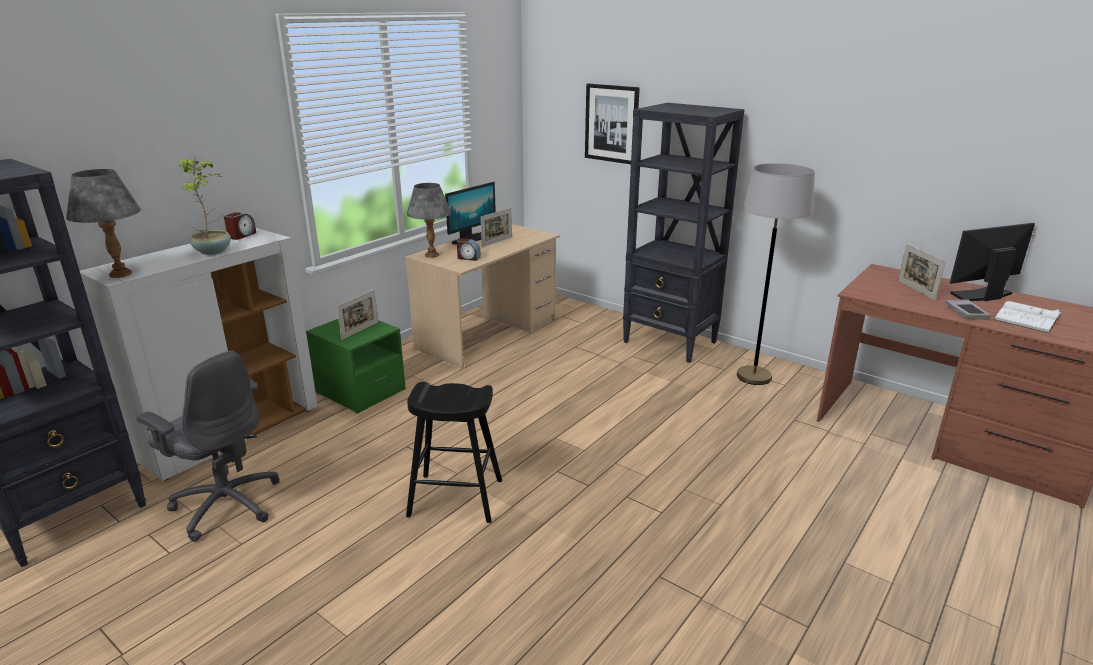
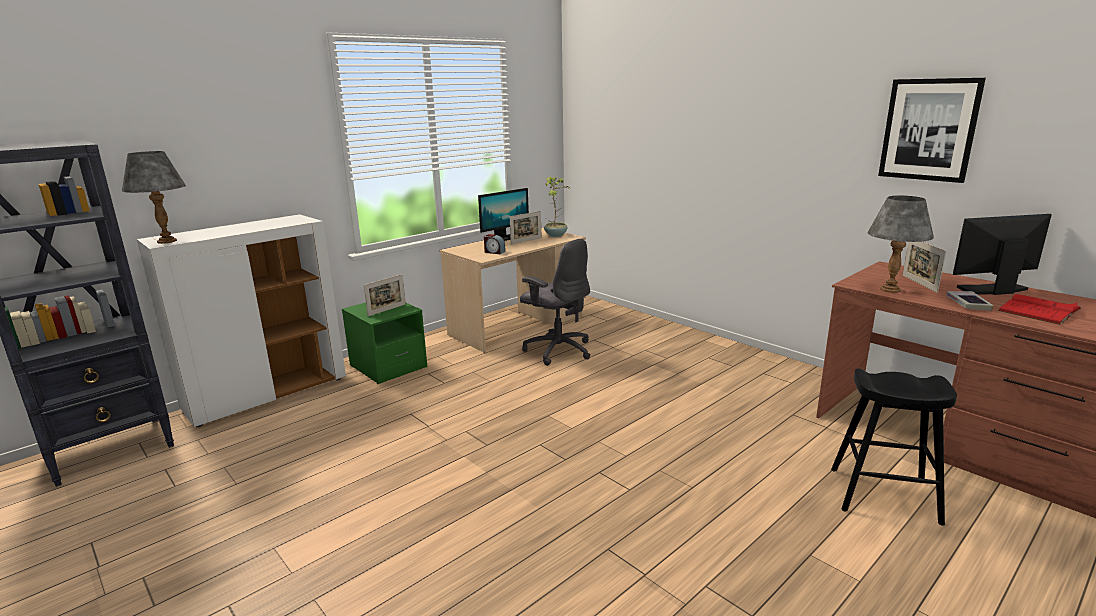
camera: 10 degrees right, 5 degrees down
(214, 251) = (253, 228): potted plant -> potted plant (556, 235)
(226, 504) = (238, 450): grey office chair -> grey office chair (558, 350)
(241, 235) = (284, 219): alarm clock -> none
(432, 255) = (463, 249): grey table lamp -> grey table lamp (890, 289)
(456, 498) = (437, 460): black stool -> black stool (884, 495)
(611, 123) = (637, 136): picture -> picture (929, 130)
(670, 342) = (686, 340): black bookcase -> none
(754, 376) = (761, 374): grey floor lamp -> none
(1027, 317) = (1039, 310): white book -> red book

